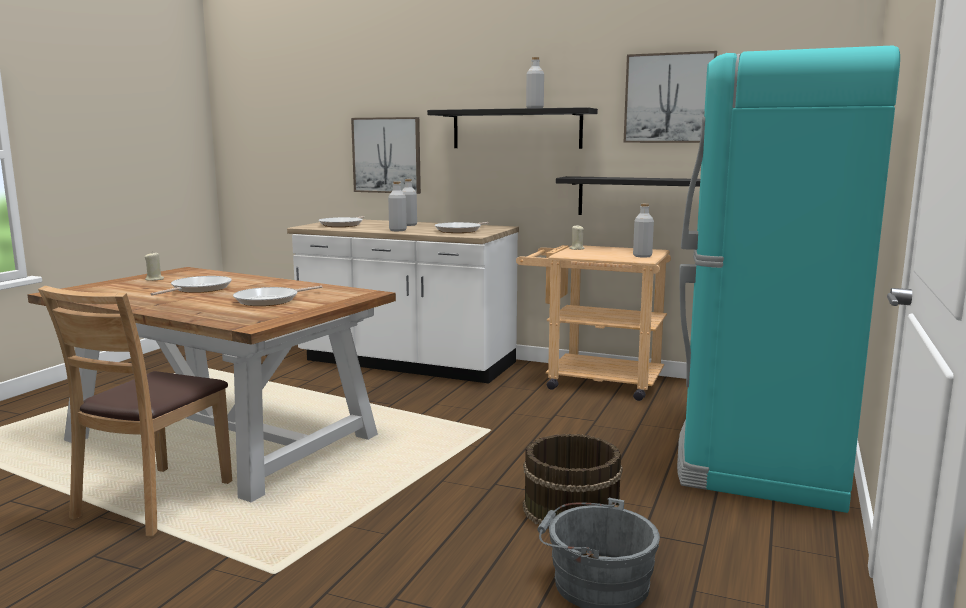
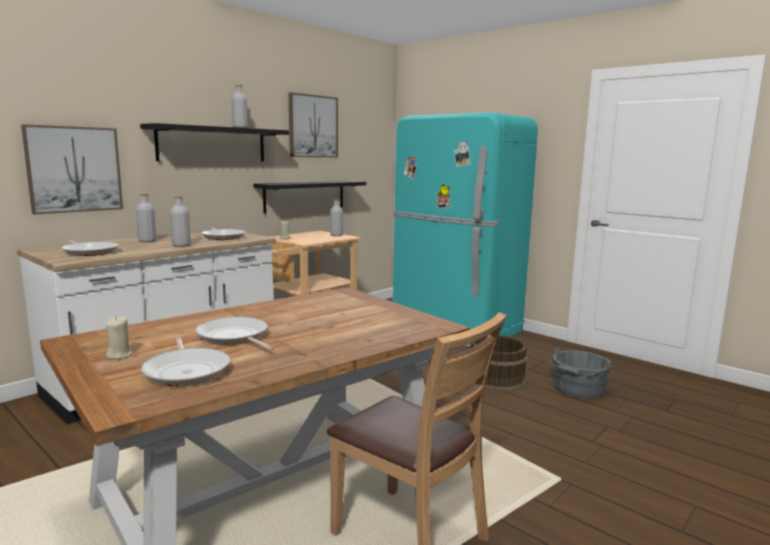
camera: 70 degrees left, 0 degrees up
(270, 300) = (339, 317): frying pan -> frying pan (187, 371)

